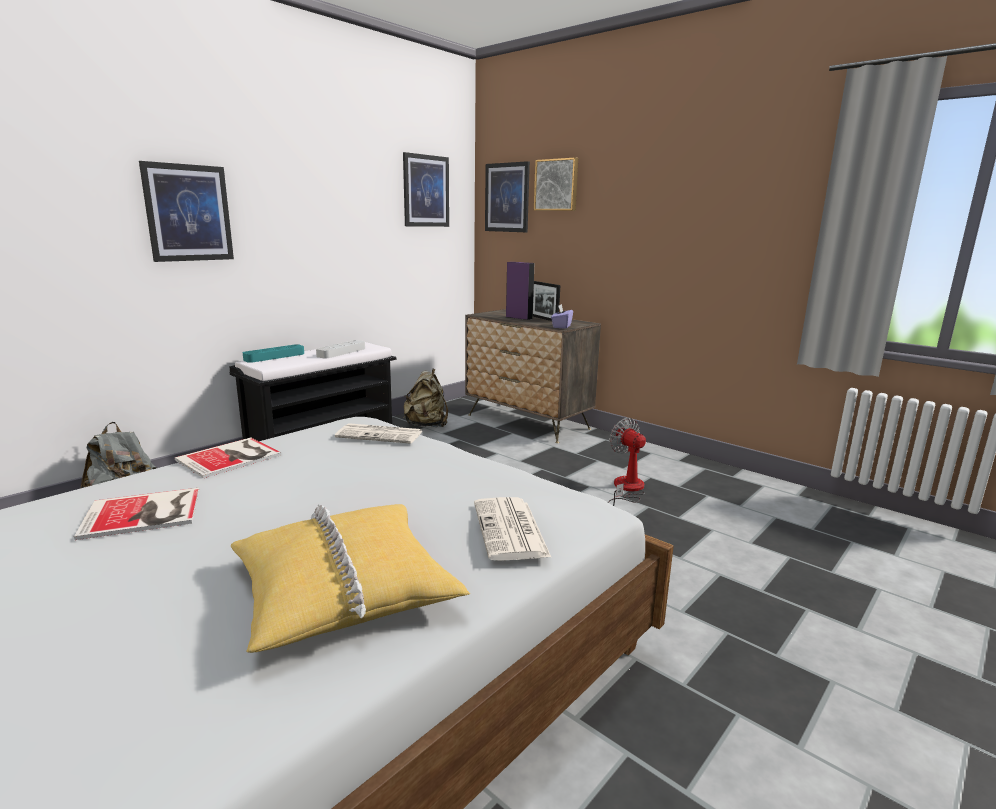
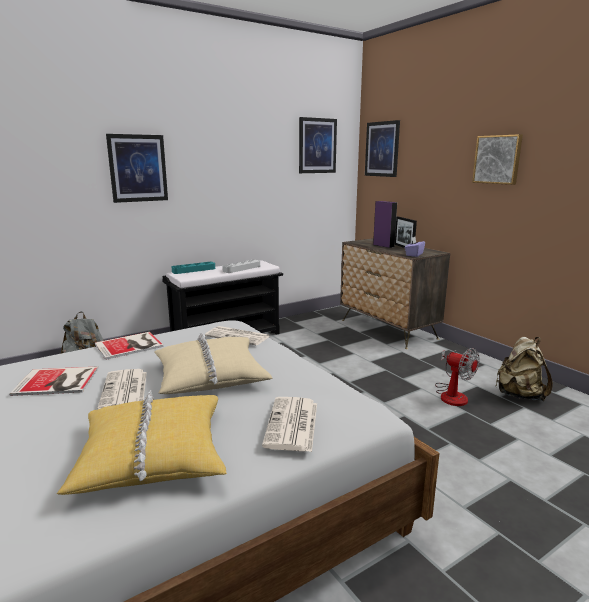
camera: 15 degrees right, 0 degrees up
(257, 514) = (125, 390): none -> newspaper
(368, 485) = (210, 376): none -> beige pillow
(427, 425) = (307, 326): beige backpack -> beige backpack (519, 395)
(557, 185) = (420, 139): picture -> picture (497, 159)
(626, 489) = (452, 394): fan -> fan turned 150 degrees clockwise

